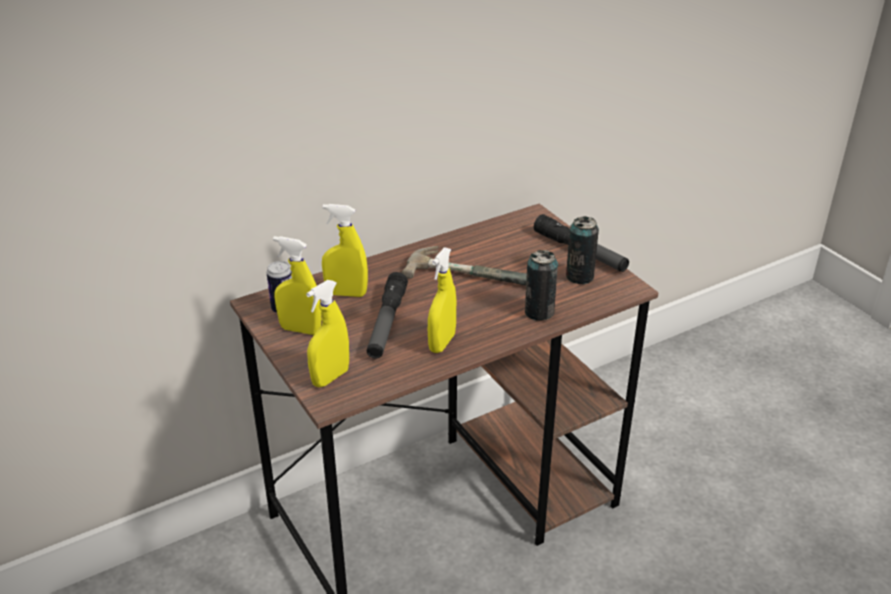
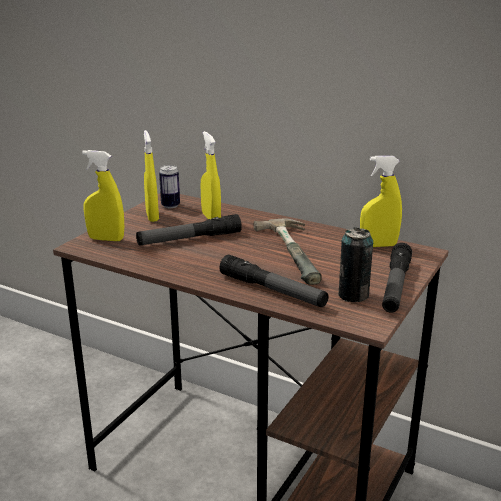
camera: 60 degrees right, 10 degrees down
(442, 343) = (184, 263): yellow spray bottle -> yellow spray bottle (378, 245)
(539, 312) = (272, 290): can -> flashlight

